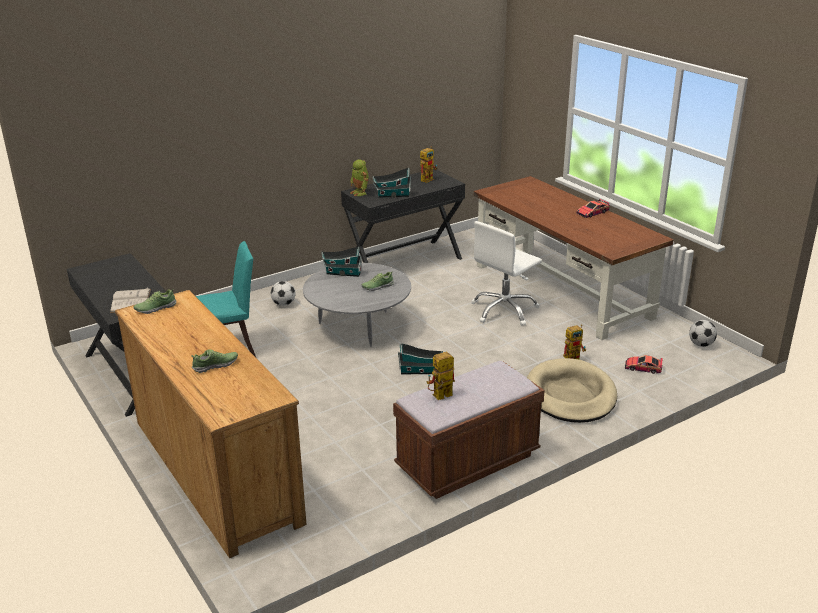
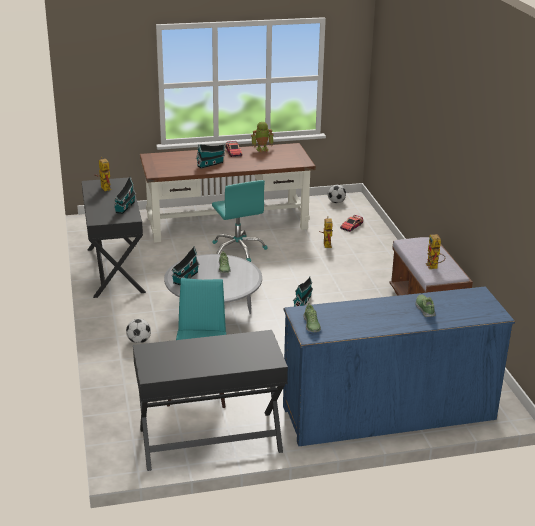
camera: 70 degrees left, 0 degrees up
(131, 301) = (247, 352): white book -> none
(215, 470) = (388, 412): brown dresser -> blue dresser
(360, 193) = (103, 218): toy robot -> toy robot (262, 149)
(504, 310) = (238, 250): white office chair -> turquoise office chair
(544, 209) = (211, 164): none -> toy house
(570, 395) = (368, 257): beige dog bed -> none

